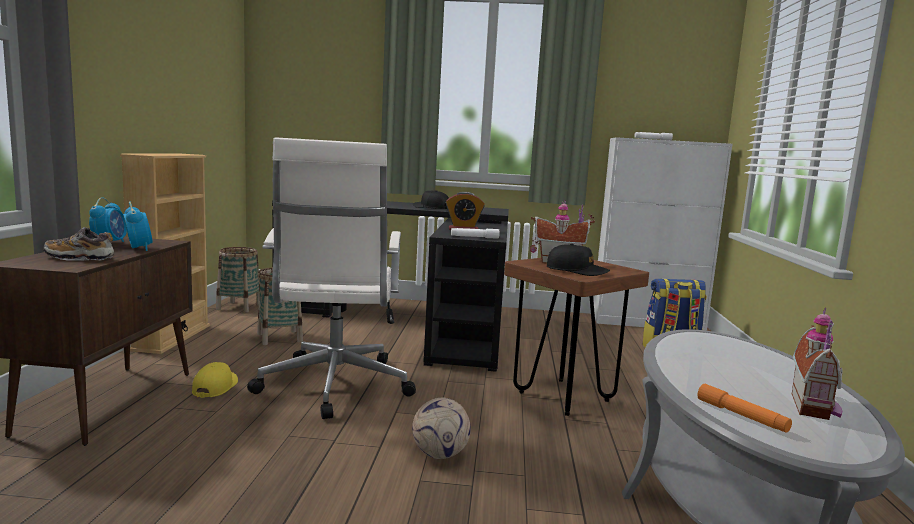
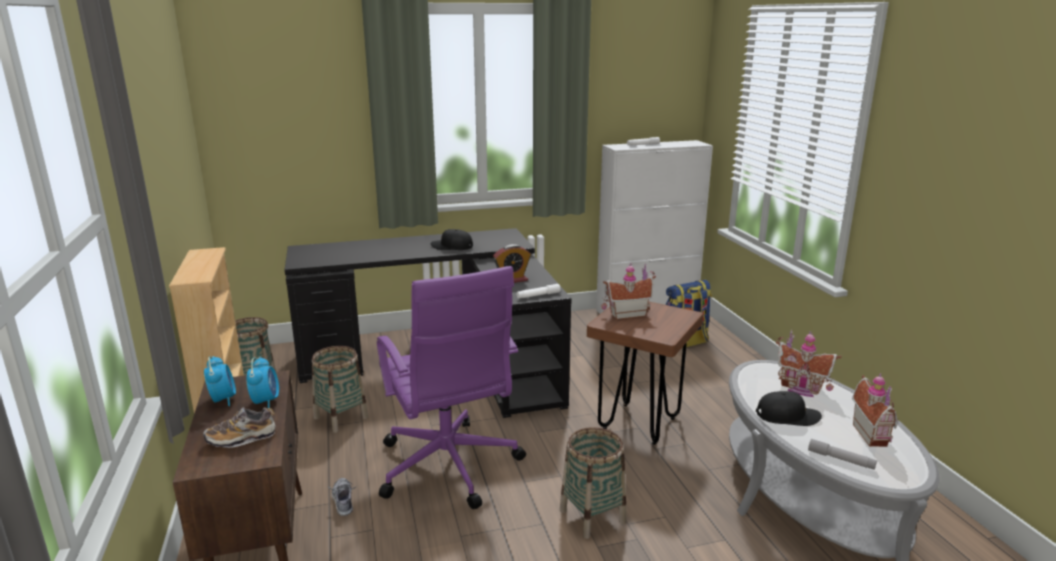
camera: 20 degrees left, 10 degrees up
(138, 248) = (266, 401): alarm clock -> alarm clock turned 45 degrees clockwise
(215, 387) = (343, 501): yellow cap -> shoe
(334, 387) = (449, 468): white office chair -> purple office chair
(439, 454) = (592, 516): football -> basket
(576, 271) = (653, 327): black cap -> black cap (787, 416)
(741, 416) = (841, 459): orange flashlight -> grey flashlight
(742, 357) = (801, 388): none -> toy house

